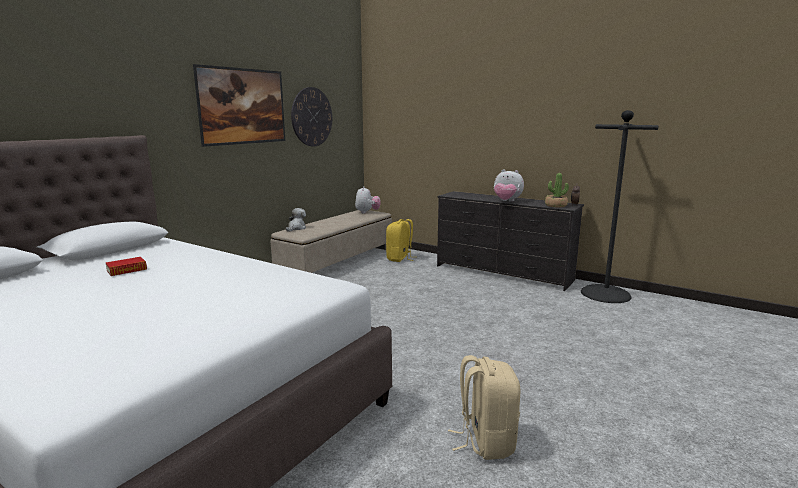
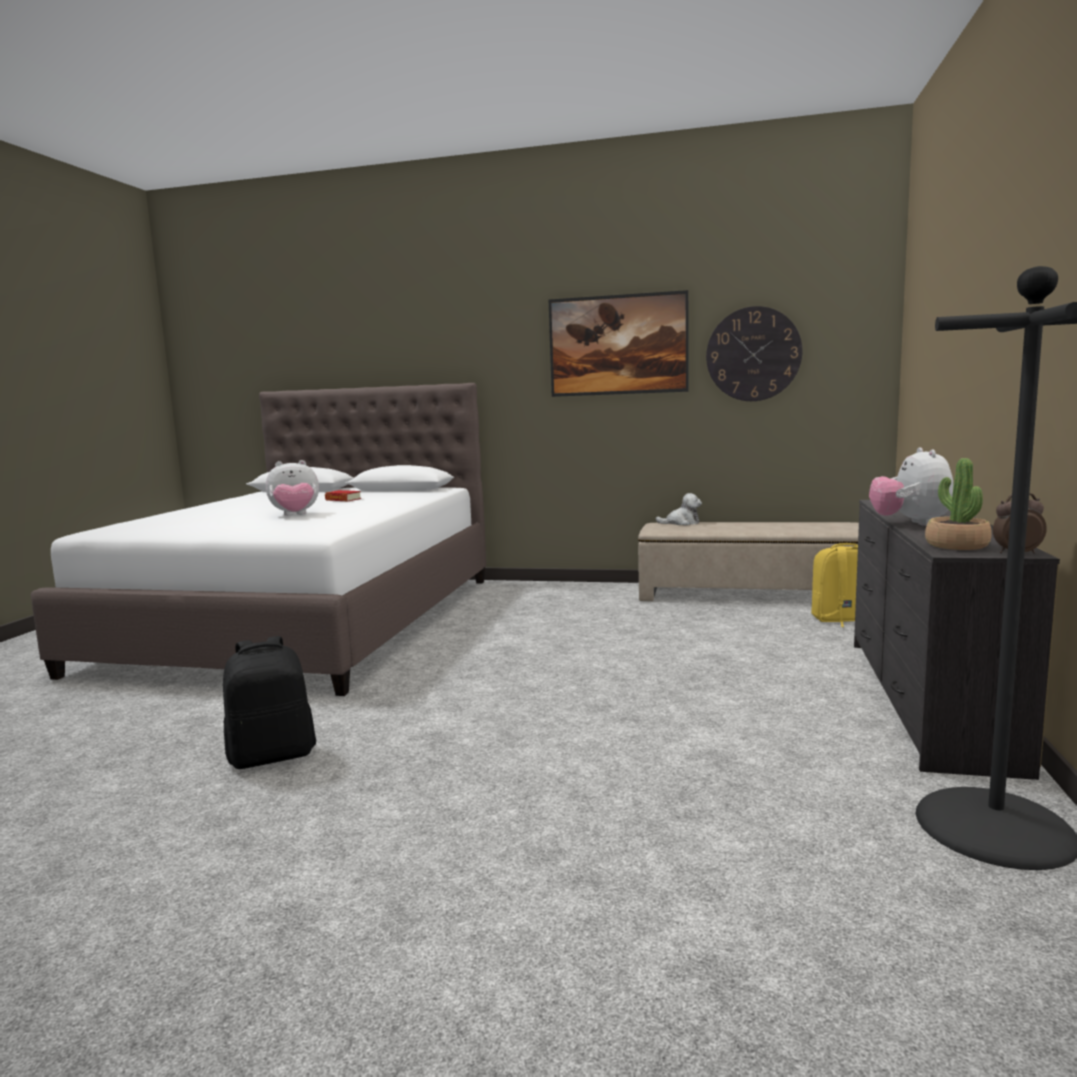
camera: 70 degrees right, 5 degrees down
(367, 212) = (848, 526): plush toy -> plush toy (295, 515)
(485, 441) = (273, 755): beige backpack -> black backpack

